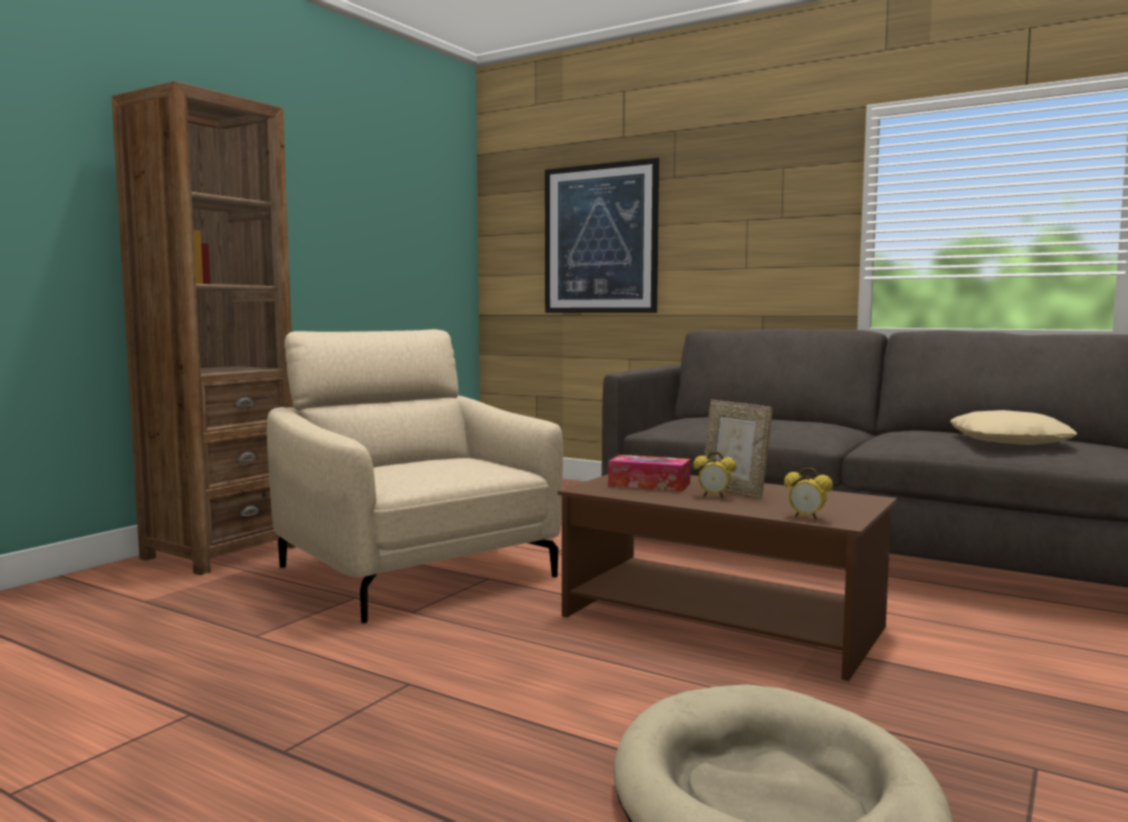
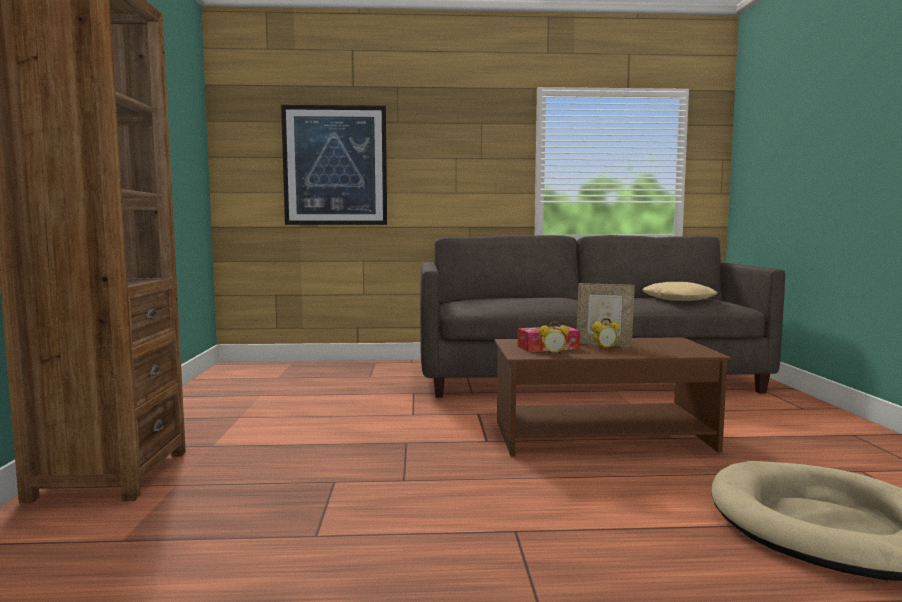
camera: 35 degrees left, 0 degrees up
(417, 572) = (342, 450): beige armchair -> none
(806, 517) = (687, 354): alarm clock -> alarm clock (553, 354)

